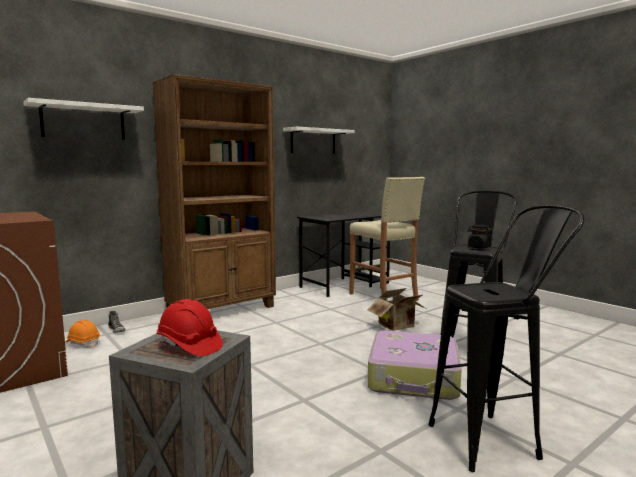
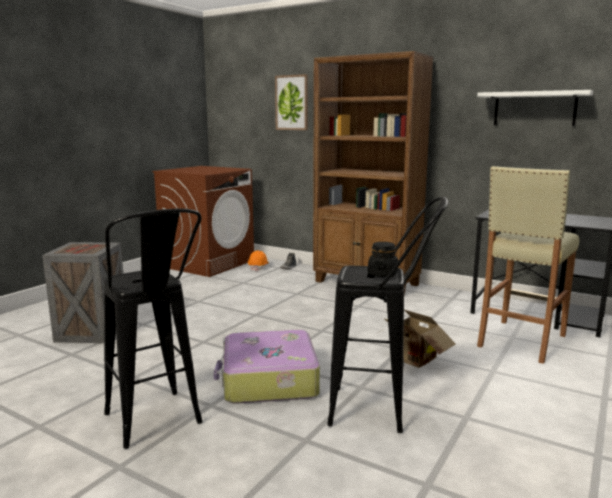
camera: 70 degrees right, 5 degrees up
(83, 122) = (292, 102): white shelf -> picture
(189, 346) = (80, 249): red hard hat -> none

